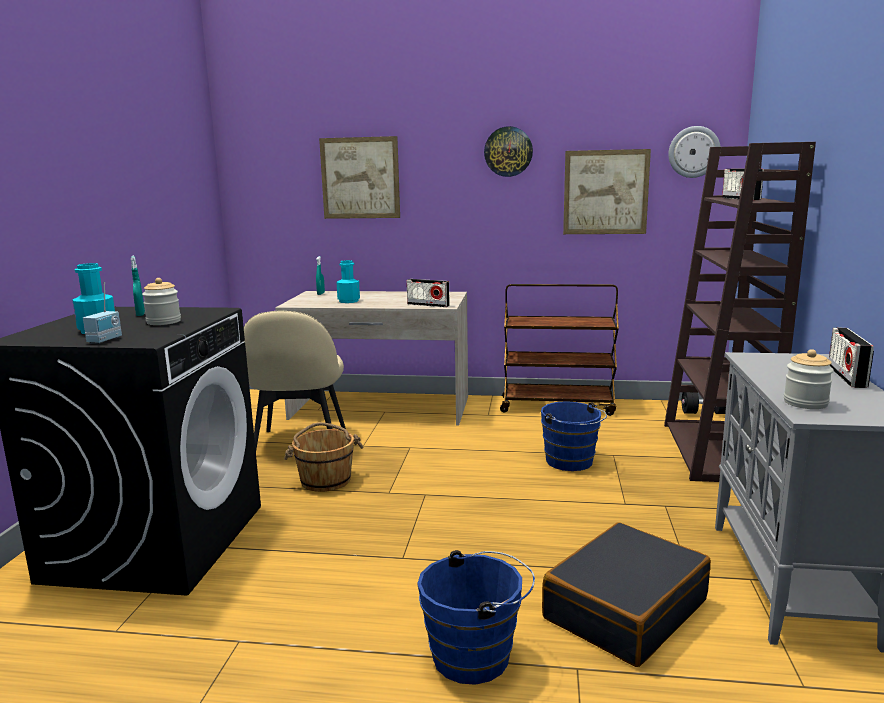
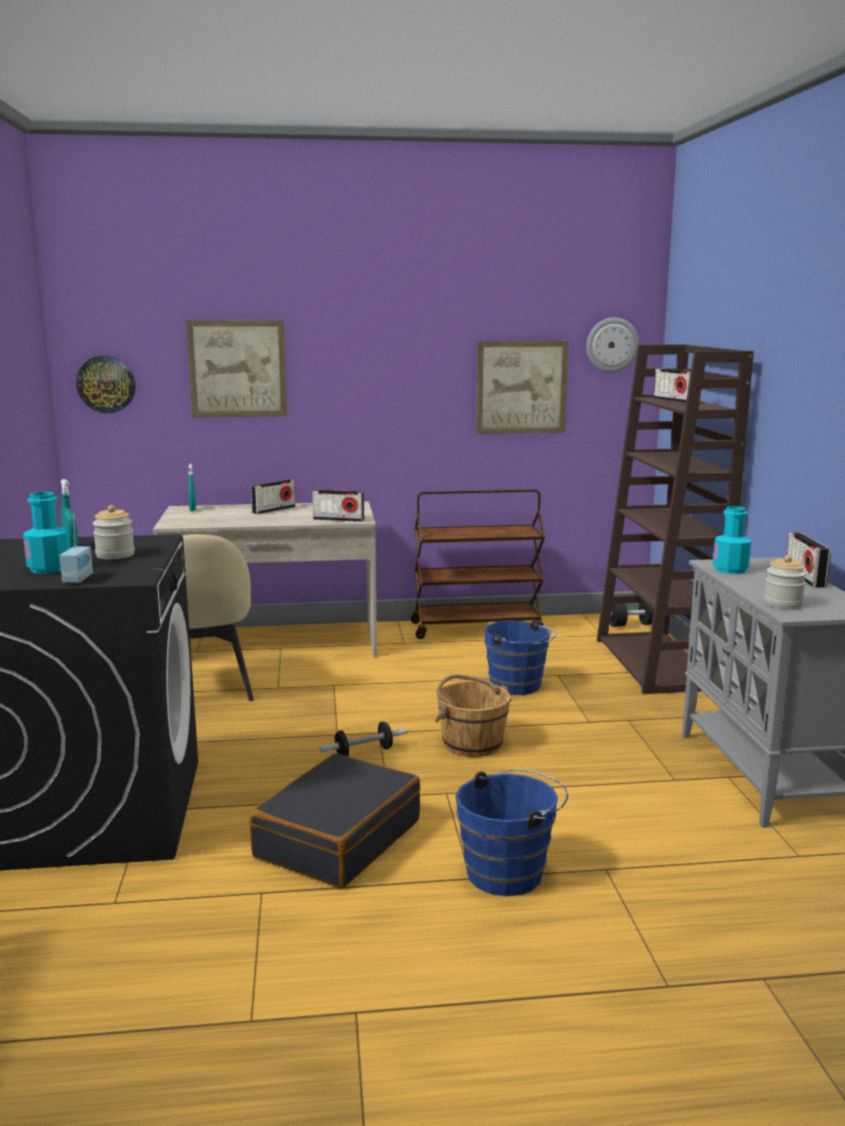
camera: 15 degrees left, 0 degrees up
(325, 480) = (256, 728): brown bucket -> brown bucket (472, 743)
(348, 301) = (238, 518): turquoise bottle -> turquoise bottle (730, 569)
(383, 296) = (273, 510): none -> radio
(402, 512) = (363, 752): none -> dumbbell
(508, 151) = (414, 341): wall clock -> wall clock (106, 384)
(624, 609) = (627, 815): black suitcase -> black suitcase (337, 838)

